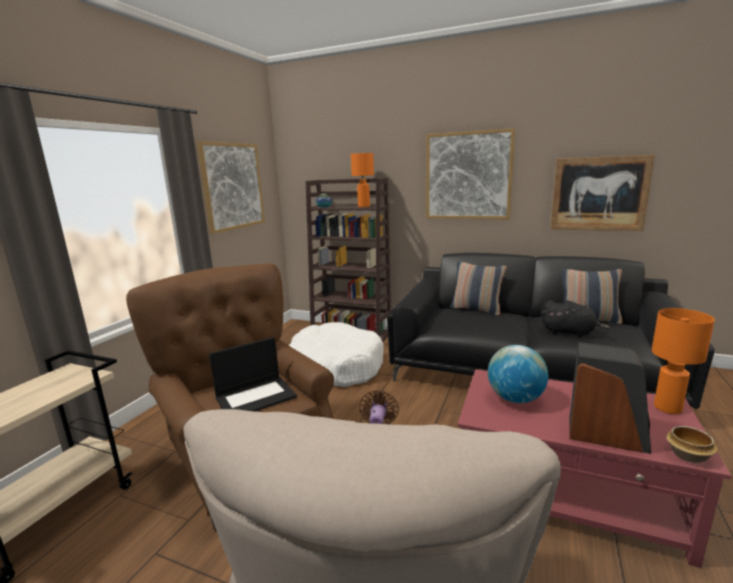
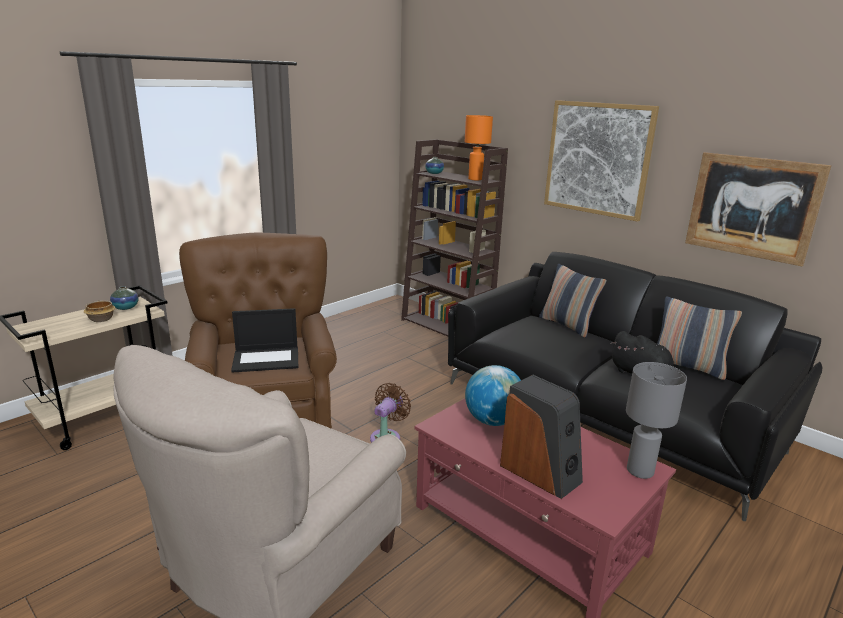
camera: 20 degrees right, 5 degrees up
(60, 378) = (125, 307): none -> vase
(232, 186) = (336, 140): picture -> none
(336, 366) = (404, 355): white dog bed -> none
(667, 407) = (640, 470): orange table lamp -> grey table lamp
(688, 456) = (595, 511): bowl -> bowl (100, 319)

